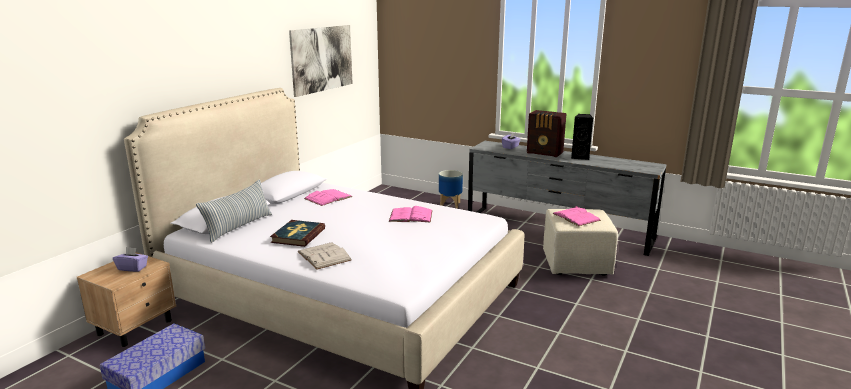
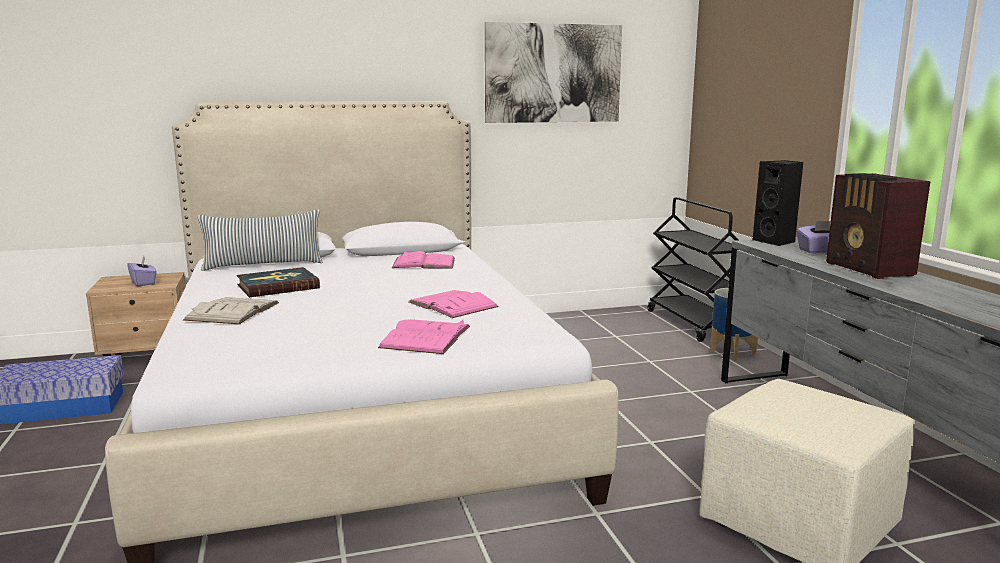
camera: 45 degrees right, 5 degrees down
(410, 195) = (693, 324): none -> black cart
(576, 217) = (796, 405): pink book -> pink book (426, 337)
(580, 157) = (938, 289): black speaker -> black speaker (775, 242)

